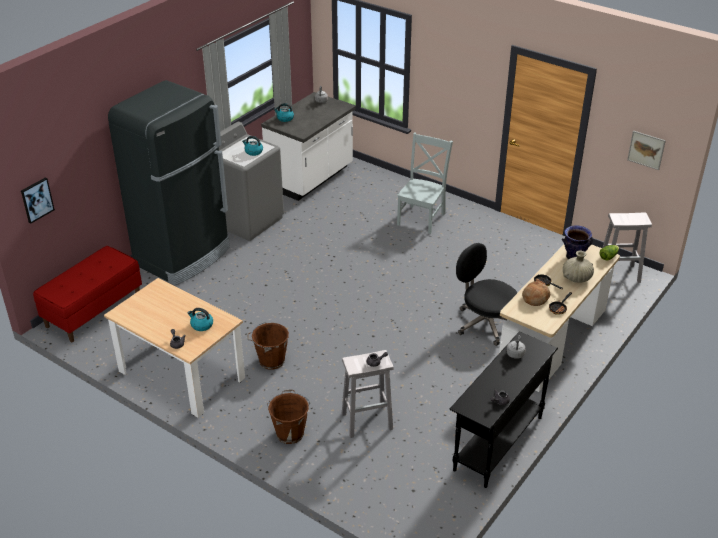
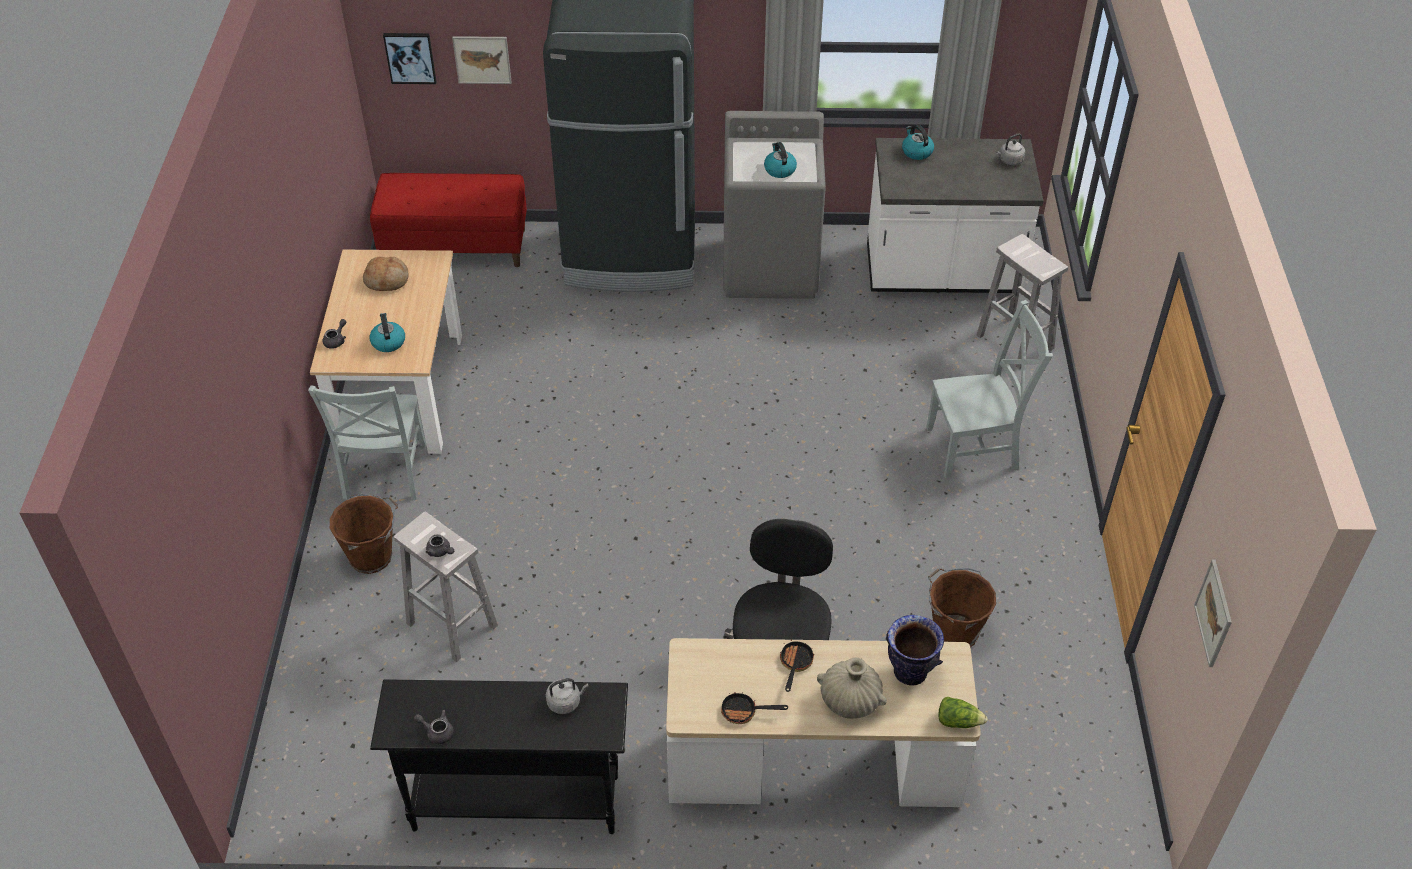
camera: 55 degrees right, 10 degrees up
(74, 180) = (482, 59): none -> picture
(235, 405) = (384, 474): none -> grey chair
(270, 361) = (494, 460): brown bucket -> brown bucket (954, 631)
(535, 298) = (746, 668): bread -> bread (387, 280)
(619, 274) = (1092, 785): white stool -> white stool (1016, 342)

